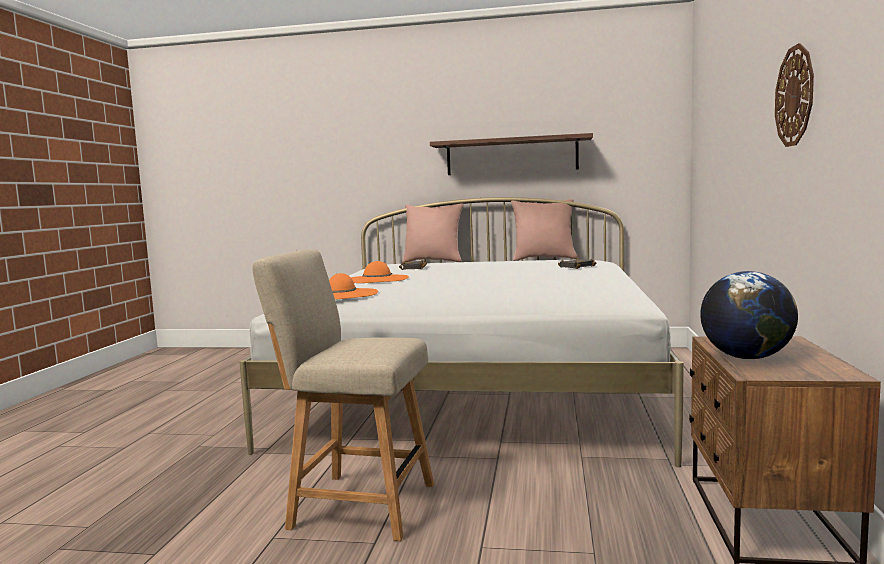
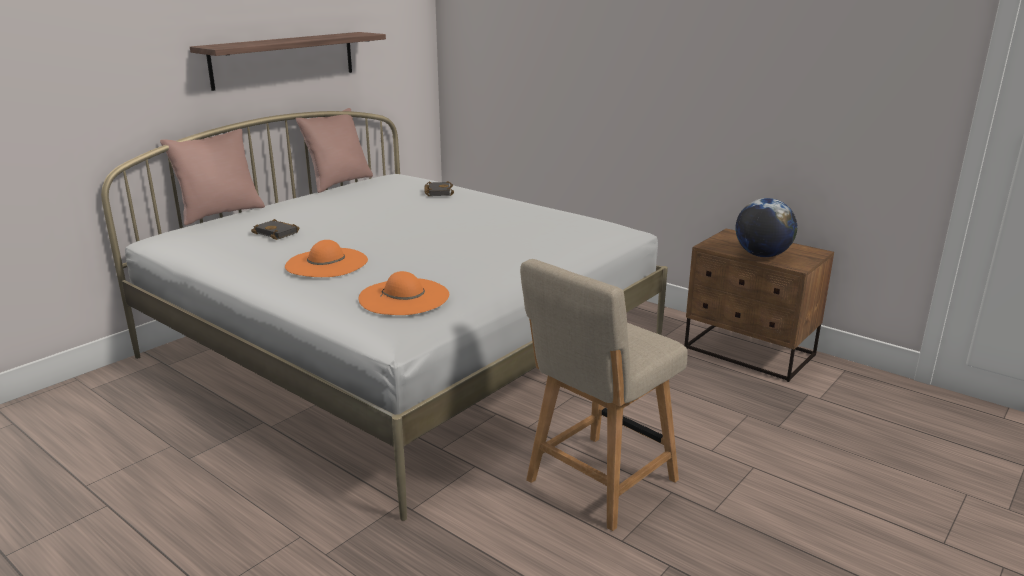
camera: 60 degrees left, 15 degrees up
(795, 96) = (698, 51): wall clock -> none

